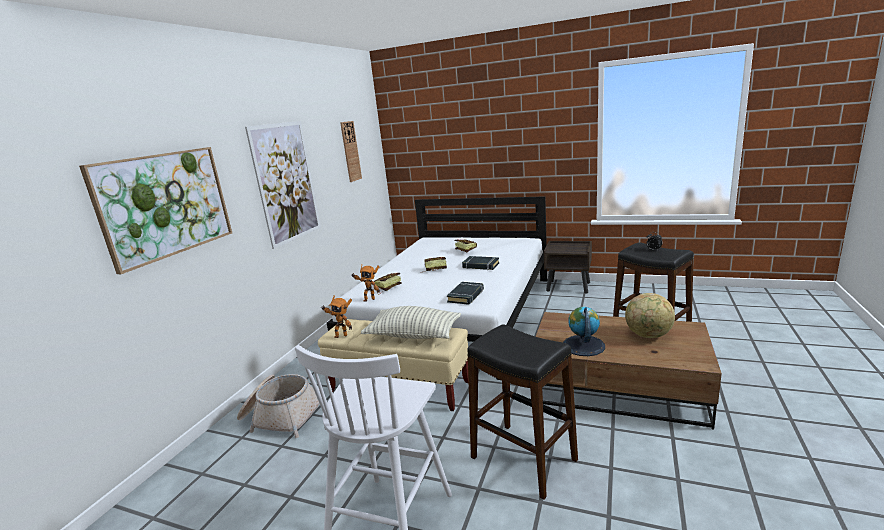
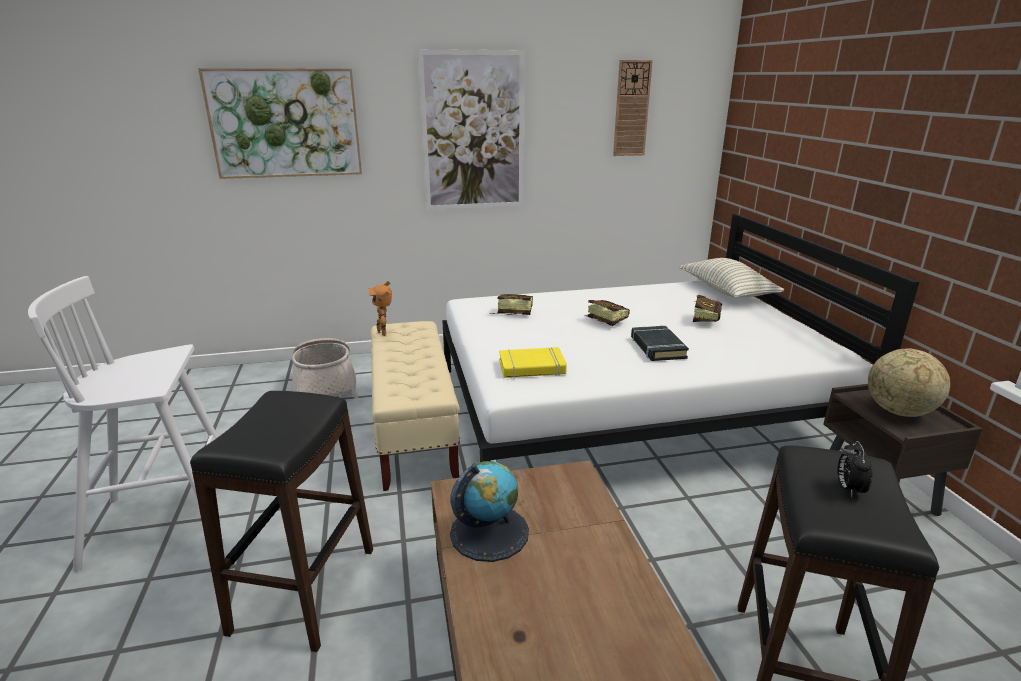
camera: 55 degrees right, 5 degrees up
(369, 299) = (470, 313): toy robot -> none
(413, 335) = (408, 372): pillow -> pillow (726, 291)
(466, 296) = (532, 368): black book -> yellow book
(648, 335) = (586, 615): globe -> globe (898, 412)

